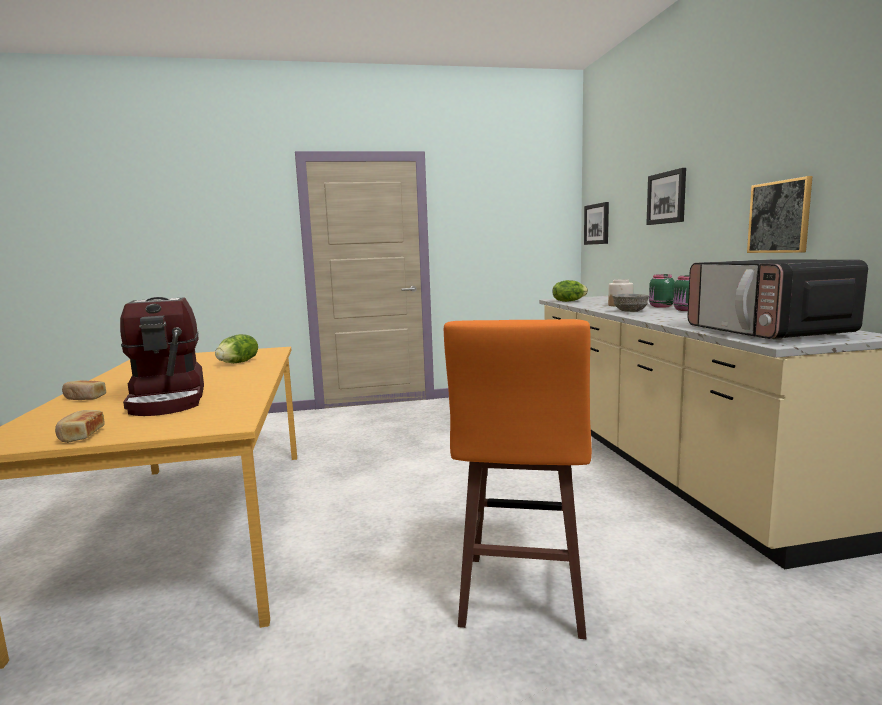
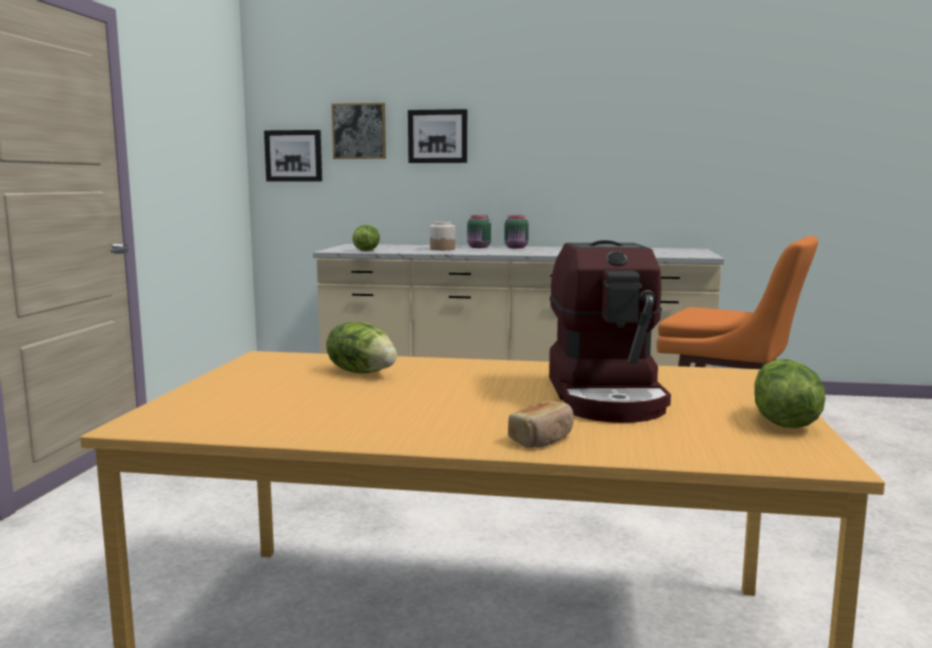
camera: 70 degrees left, 0 degrees up
(80, 436) = (782, 422): bread -> lettuce
(169, 400) = (607, 396): coffee machine -> coffee machine turned 90 degrees clockwise
(629, 311) = (496, 252): grey bowl -> none
(767, 332) = (660, 252): microwave -> none
(779, 217) = (588, 166): picture -> picture (359, 131)

